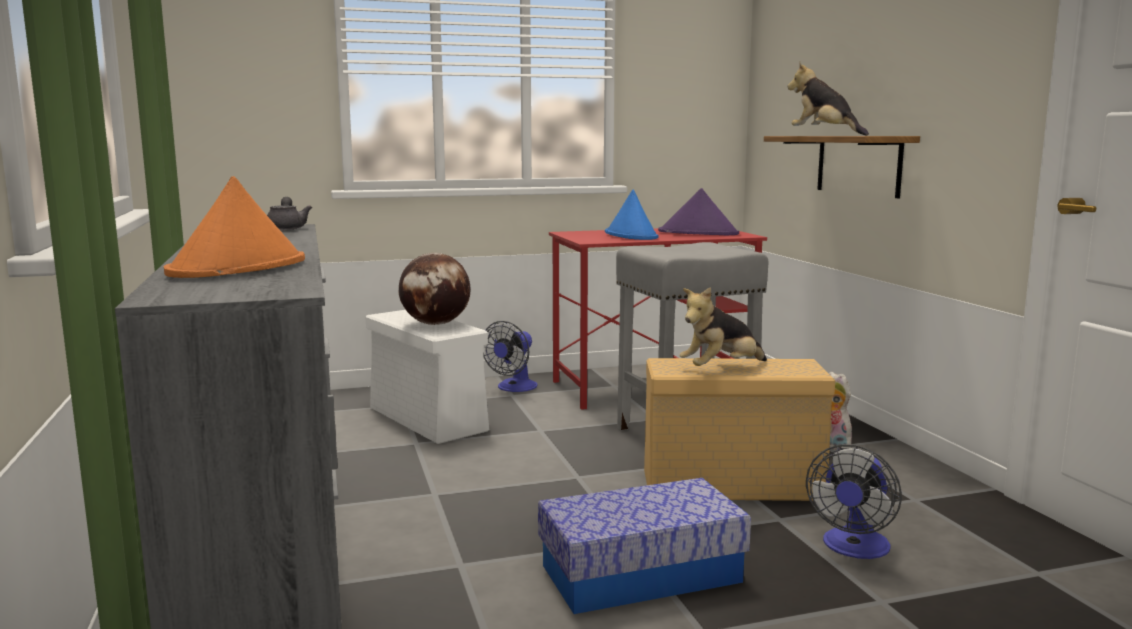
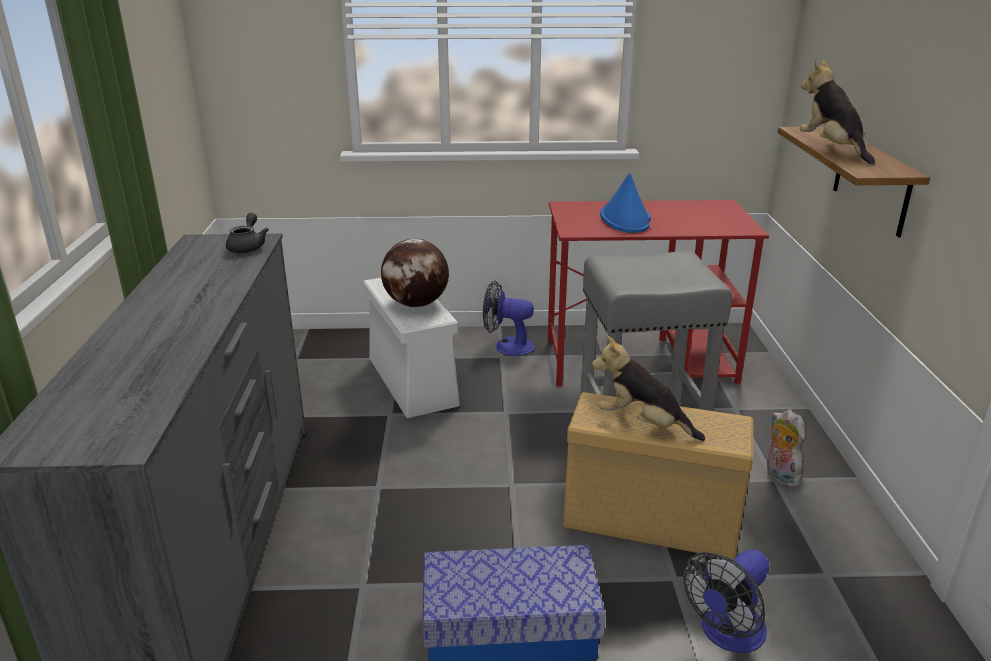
camera: 15 degrees right, 15 degrees up
(239, 268) = (131, 368): orange hat -> none
(513, 388) = (507, 346): fan -> fan turned 60 degrees clockwise
(698, 233) = (699, 219): purple hat -> none
(721, 369) = (643, 424): plush toy -> plush toy turned 45 degrees clockwise

